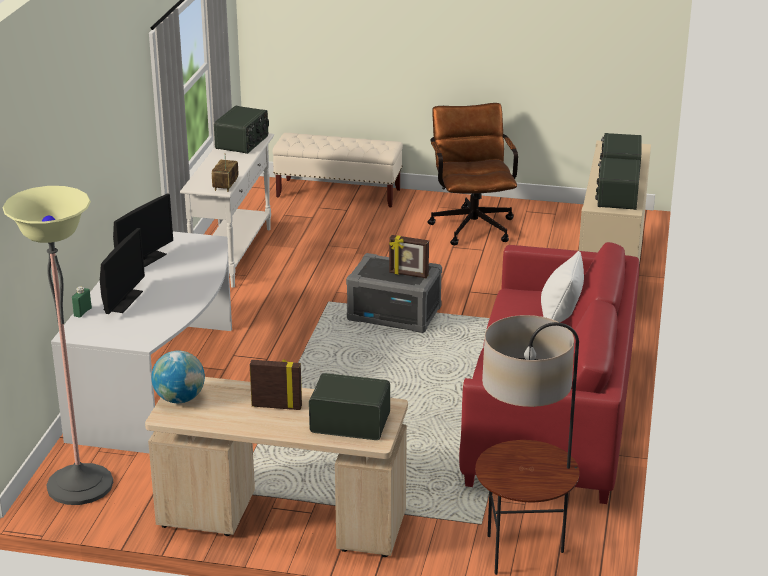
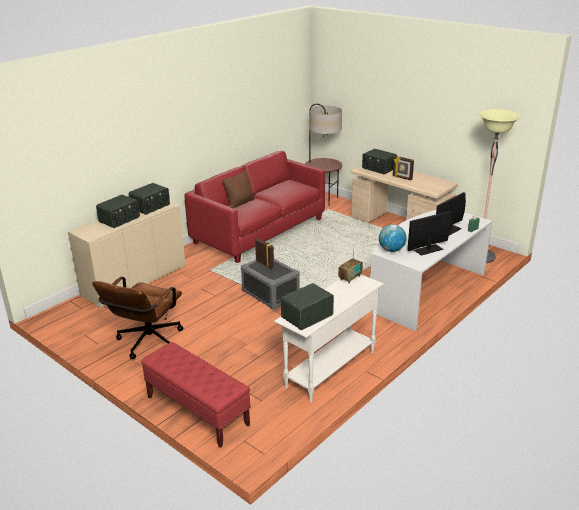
camera: 150 degrees left, 0 degrees up
(180, 399) = (440, 187): globe -> globe (391, 250)
(338, 194) = (197, 411): beige bench -> red bench
(560, 316) = (240, 203): white pillow -> brown pillow

